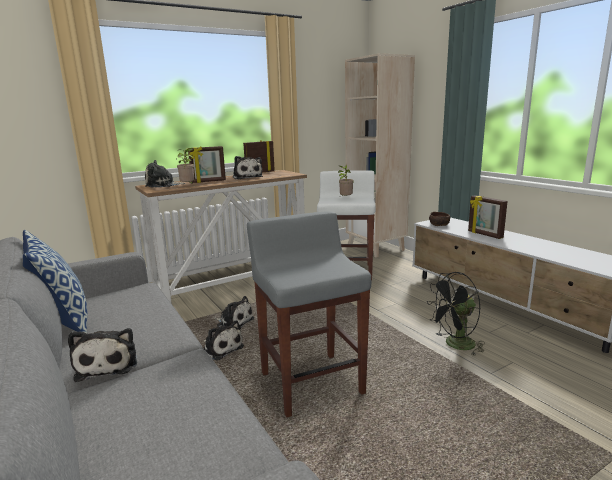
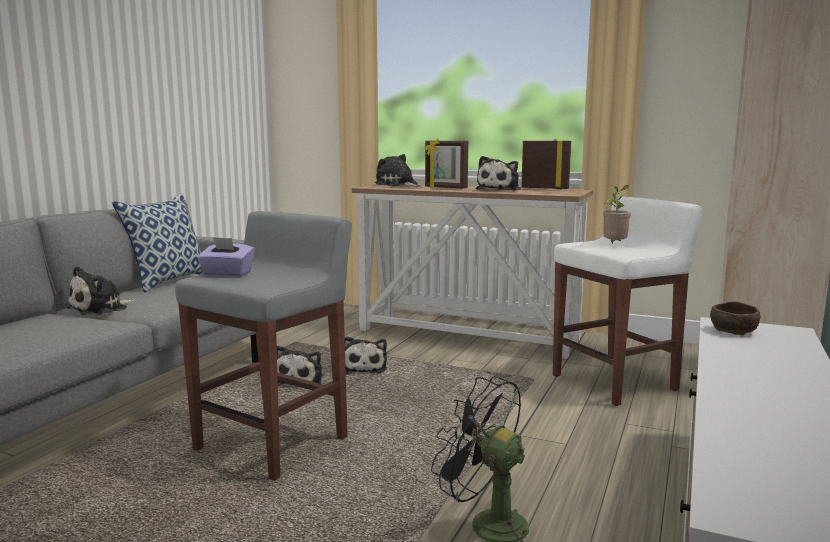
camera: 55 degrees right, 5 degrees down
(188, 186) = (406, 188): potted plant -> none
(290, 273) = (227, 274): none -> purple tissue box
(484, 235) = (750, 368): picture frame -> none

